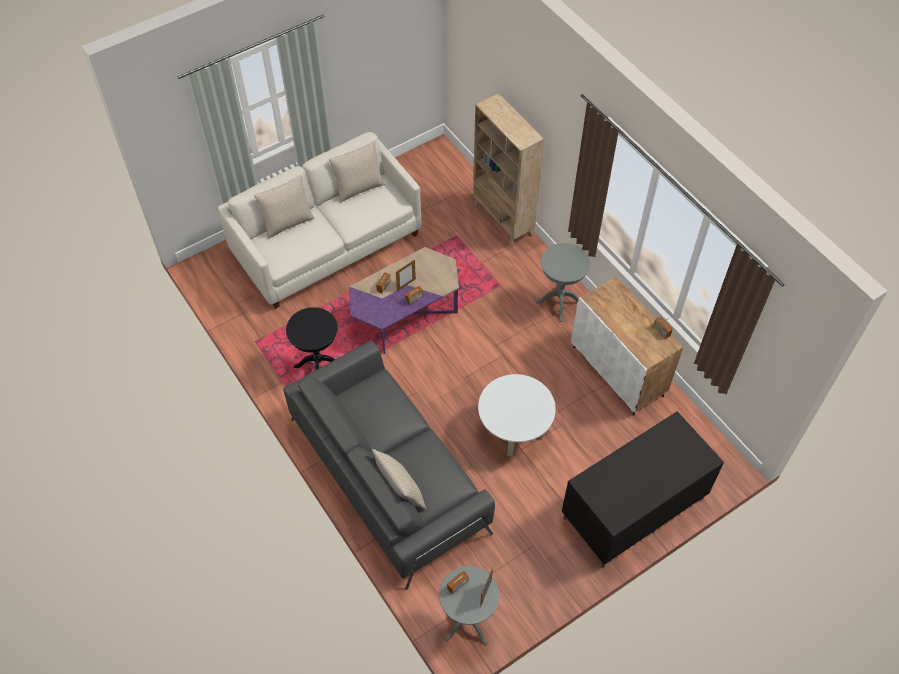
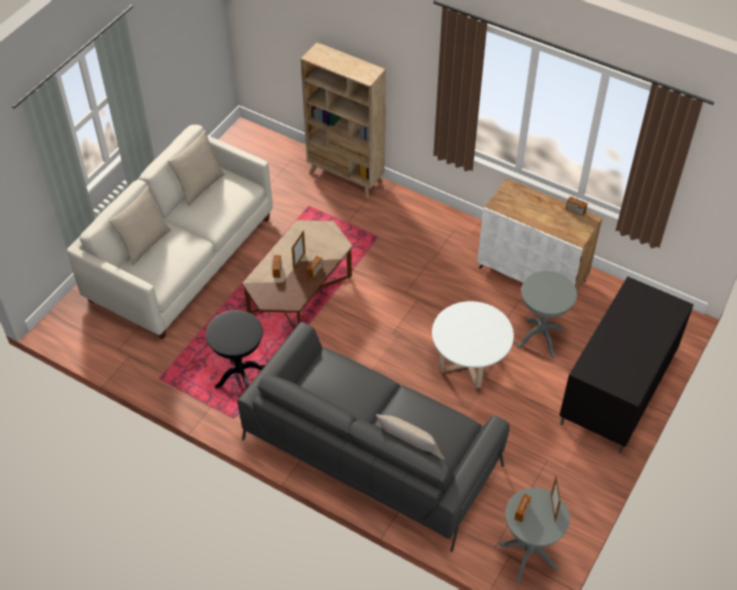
camera: 25 degrees left, 5 degrees down
(405, 313) = (299, 295): purple coffee table -> brown coffee table
(559, 302) = (442, 232): grey side table -> grey side table (540, 338)

